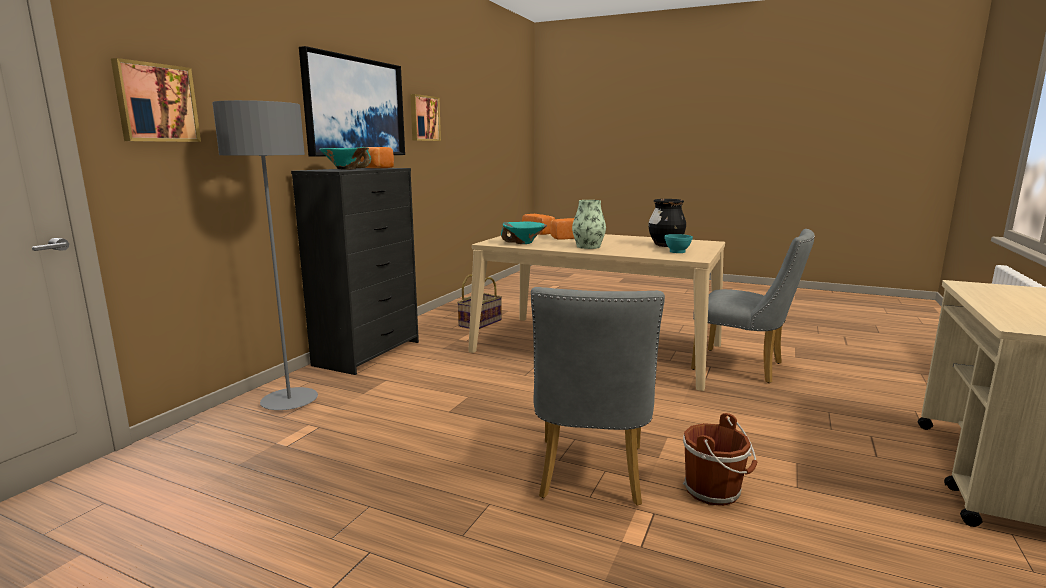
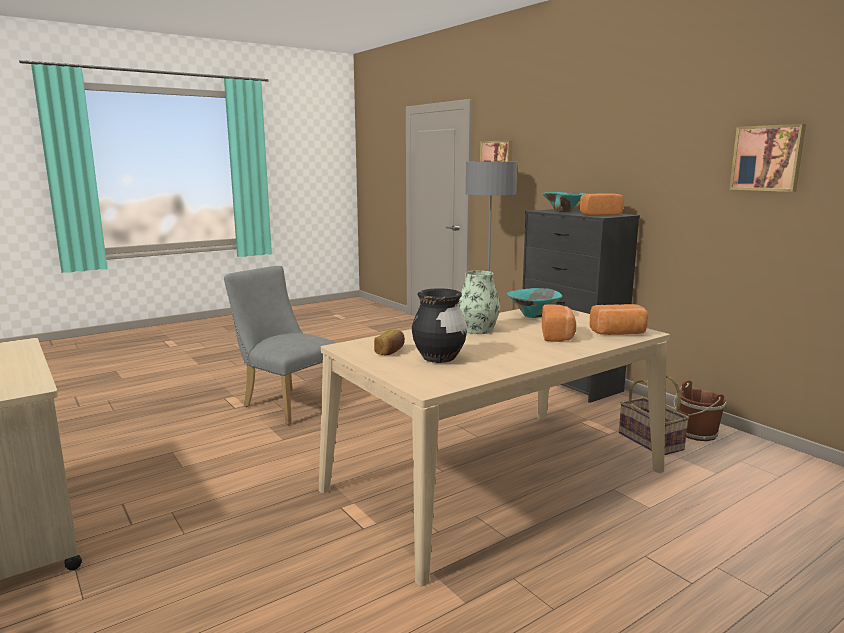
camera: 120 degrees right, 0 degrees up
(355, 107) = (640, 153): picture -> none
(677, 252) = (390, 351): turquoise bowl -> bread
(715, 491) = (217, 428): brown bucket -> brown bucket (696, 434)
(744, 367) = (329, 553): grey chair -> none

